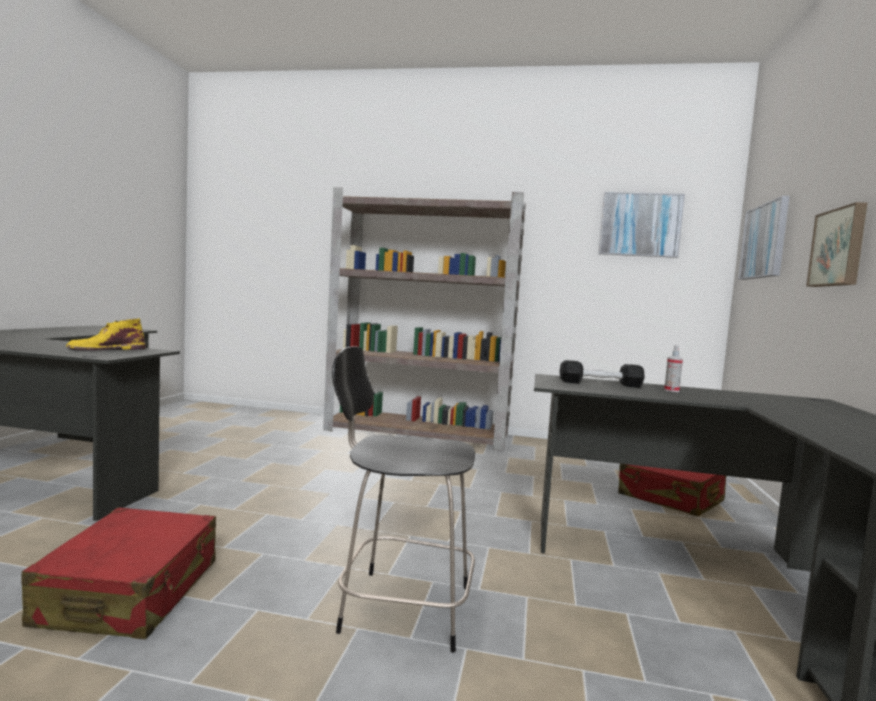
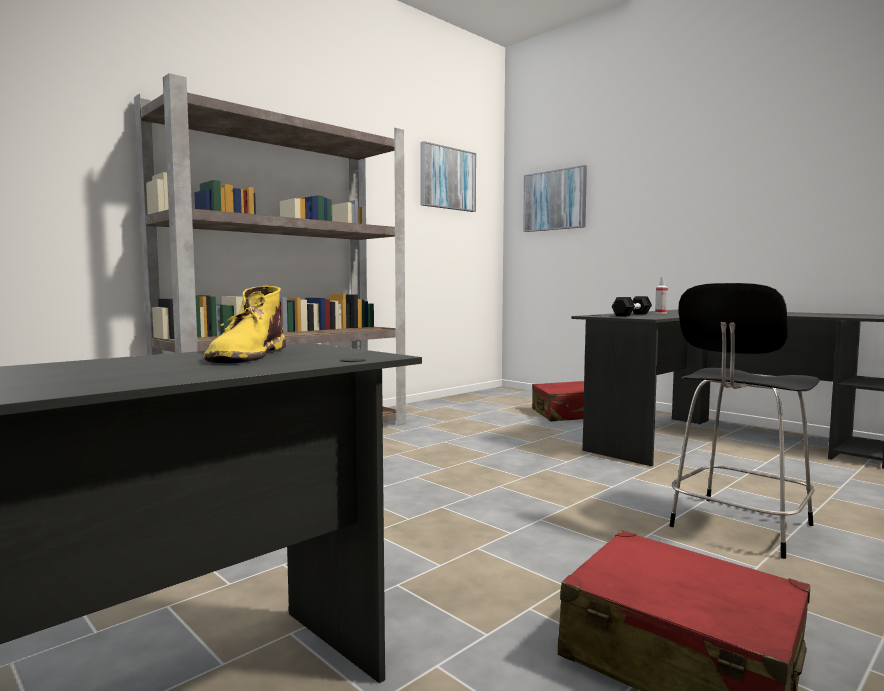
camera: 55 degrees left, 0 degrees up
(839, 247) = (665, 206): picture -> none

